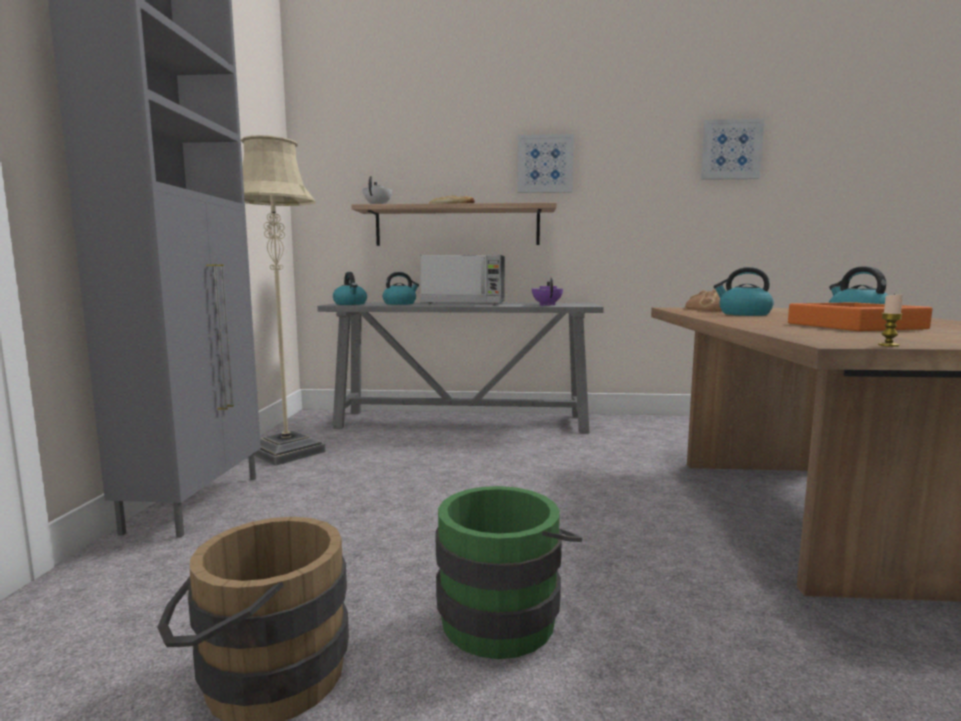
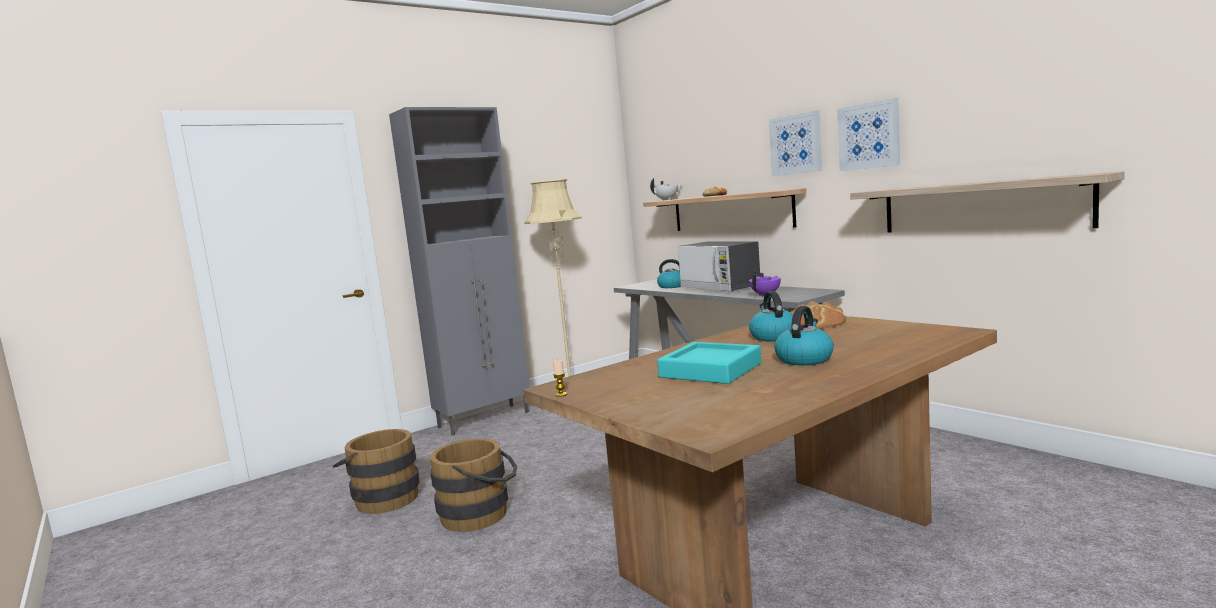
camera: 50 degrees right, 0 degrees up
(350, 304) = (641, 285): kettle -> none
(504, 614) = (481, 514): green bucket -> brown bucket
(712, 232) = (980, 206): none -> shelf
(731, 150) = (997, 98): picture -> picture (869, 136)
(854, 326) = (710, 370): orange tray -> turquoise tray

